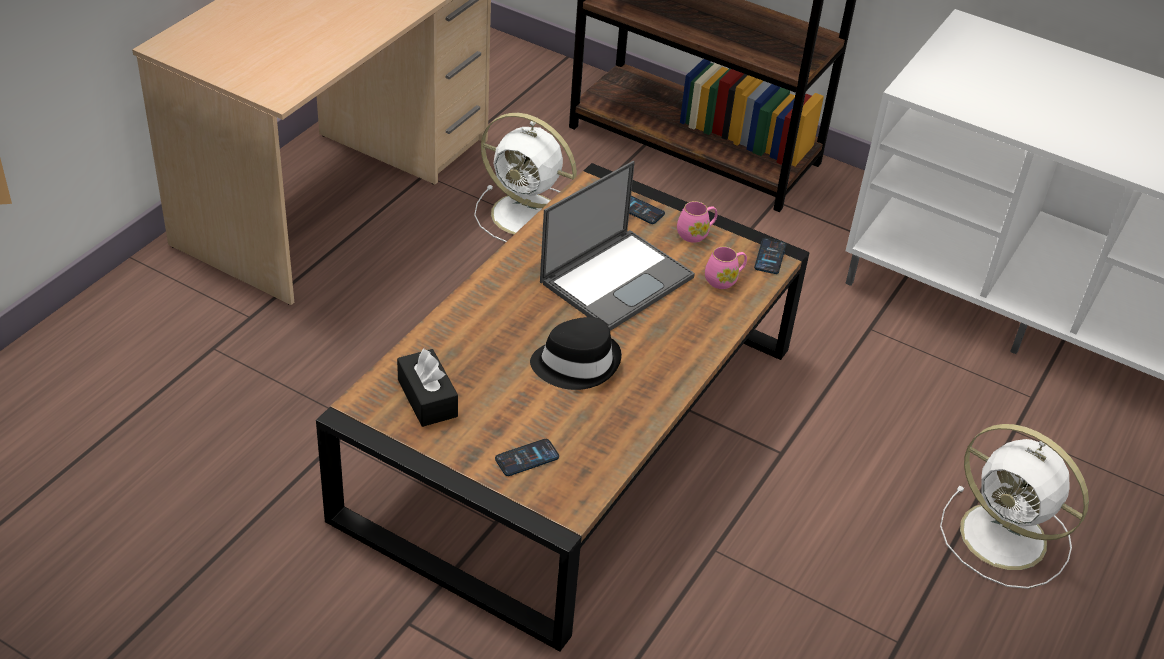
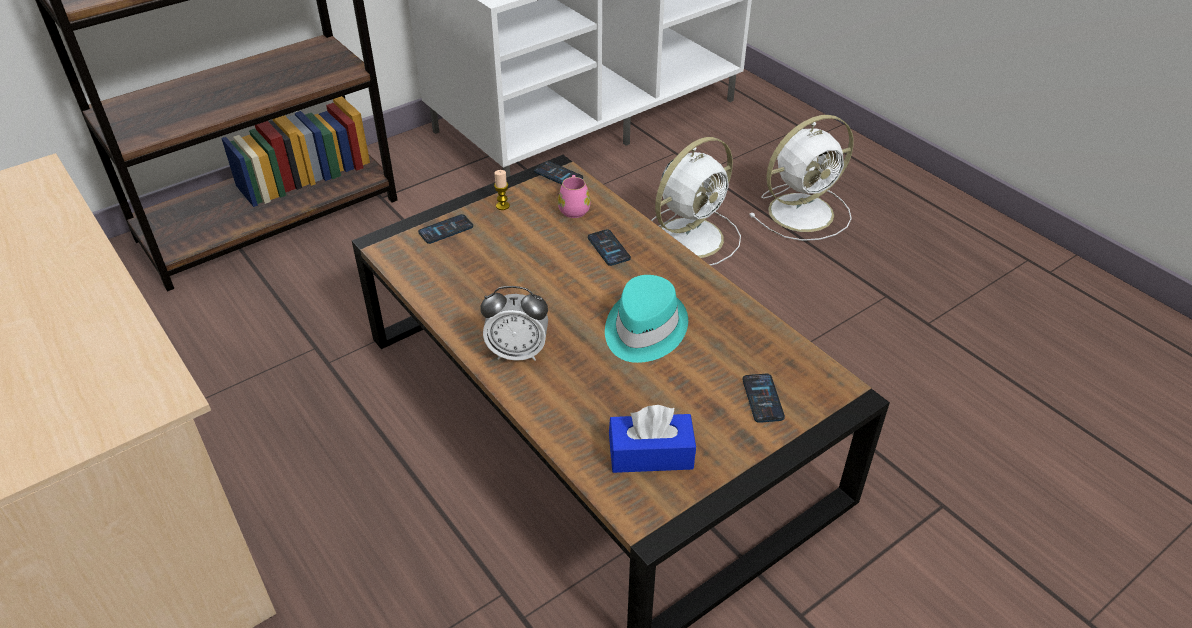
camera: 65 degrees left, 0 degrees up
(427, 398) = (651, 454): black tissue box -> blue tissue box
(506, 293) = (517, 352): none -> alarm clock
(528, 215) = (278, 360): white fan -> white fan (692, 236)
(576, 363) = (643, 329): black hat -> turquoise hat
(617, 278) = (537, 270): laptop -> none
(678, 316) = (608, 248): none -> phone
(696, 234) = (502, 206): pink mug -> candle

